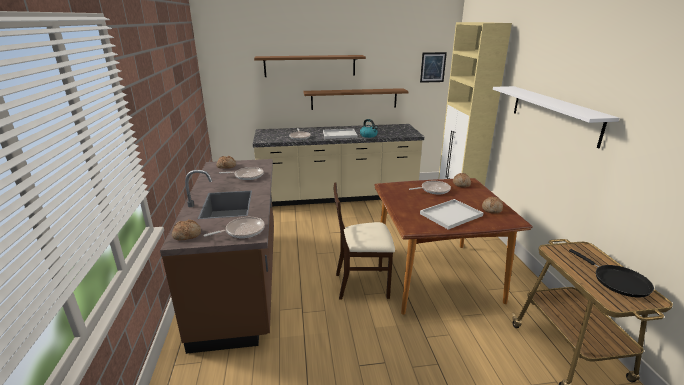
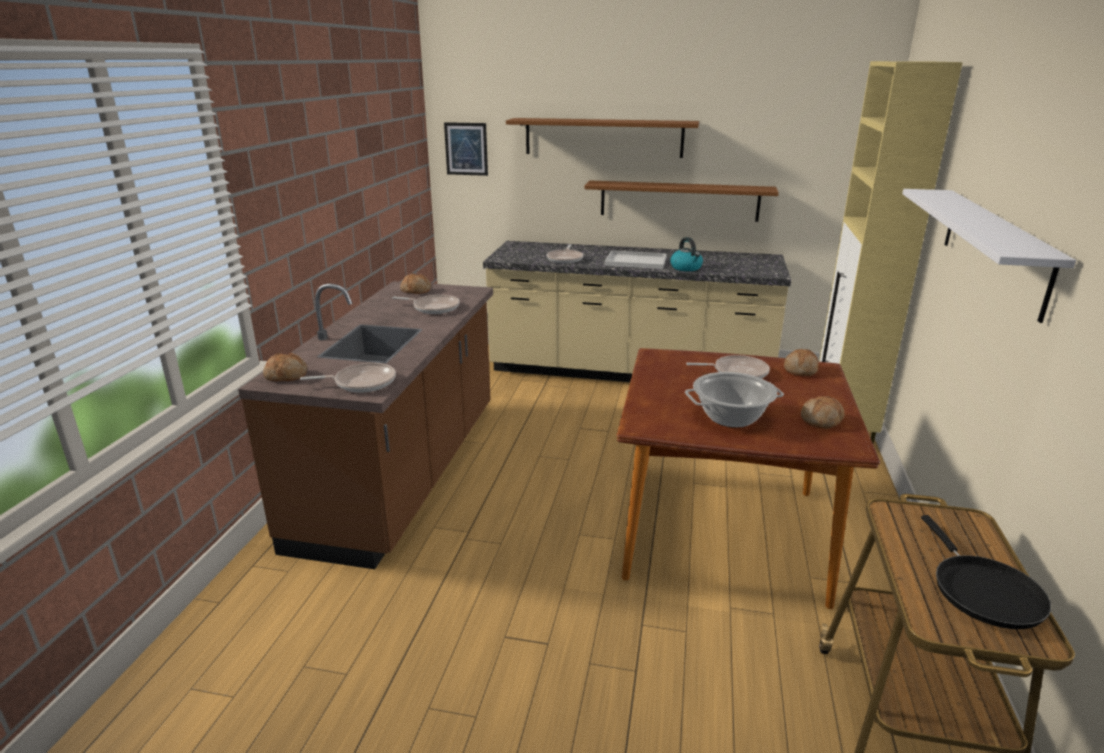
camera: 20 degrees right, 0 degrees up
(362, 284) = (585, 518): beige chair -> none
(433, 67) = (839, 149): picture -> picture (466, 149)
(450, 215) = (731, 417): white tray -> cooking pot

